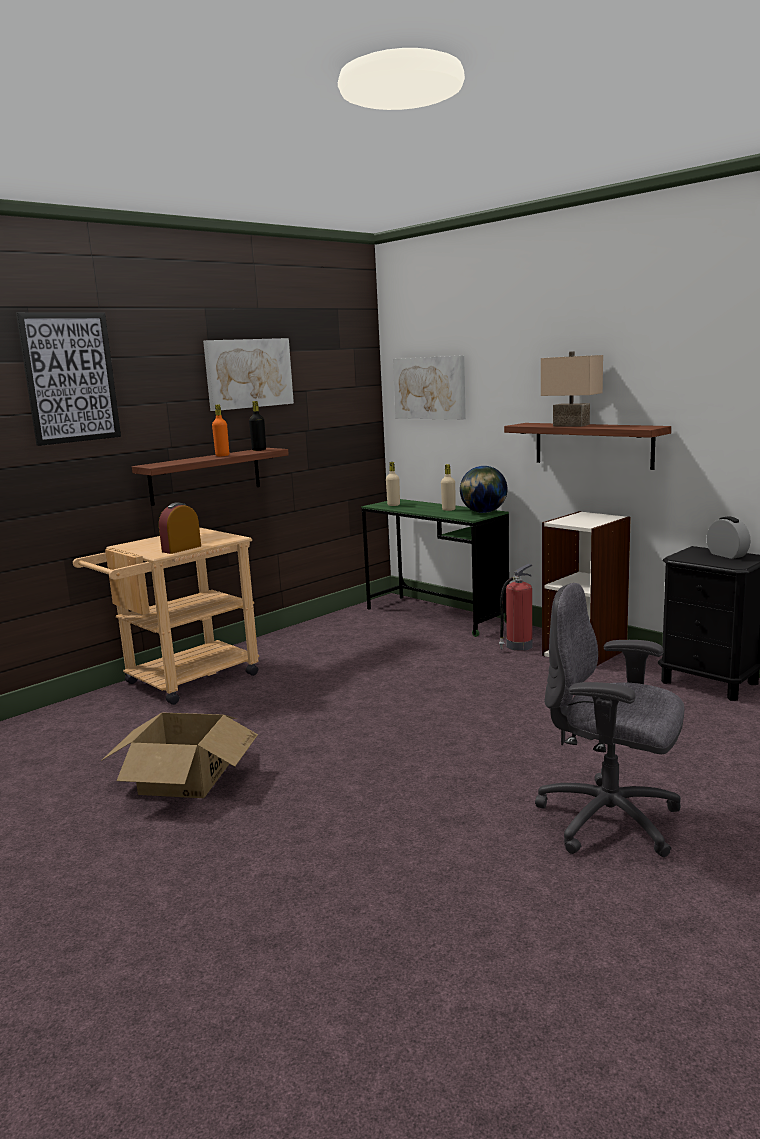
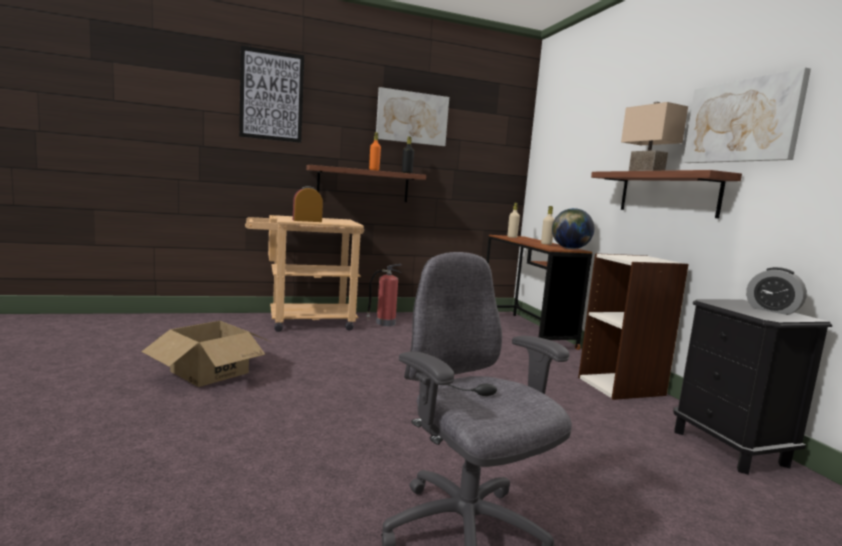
camera: 25 degrees right, 5 degrees down
(430, 388) = (558, 148): picture -> picture (741, 121)
(436, 615) = (525, 331): green desk -> brown desk
(518, 646) = (565, 366): fire extinguisher -> fire extinguisher (384, 323)
(727, 555) = (772, 310): alarm clock -> alarm clock turned 135 degrees clockwise

